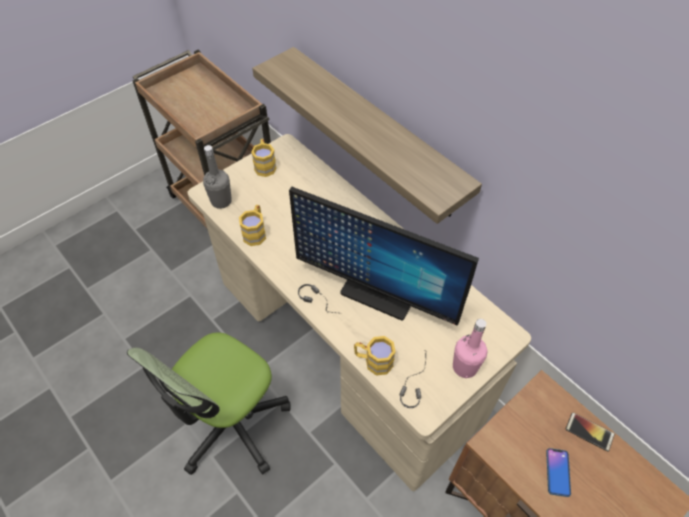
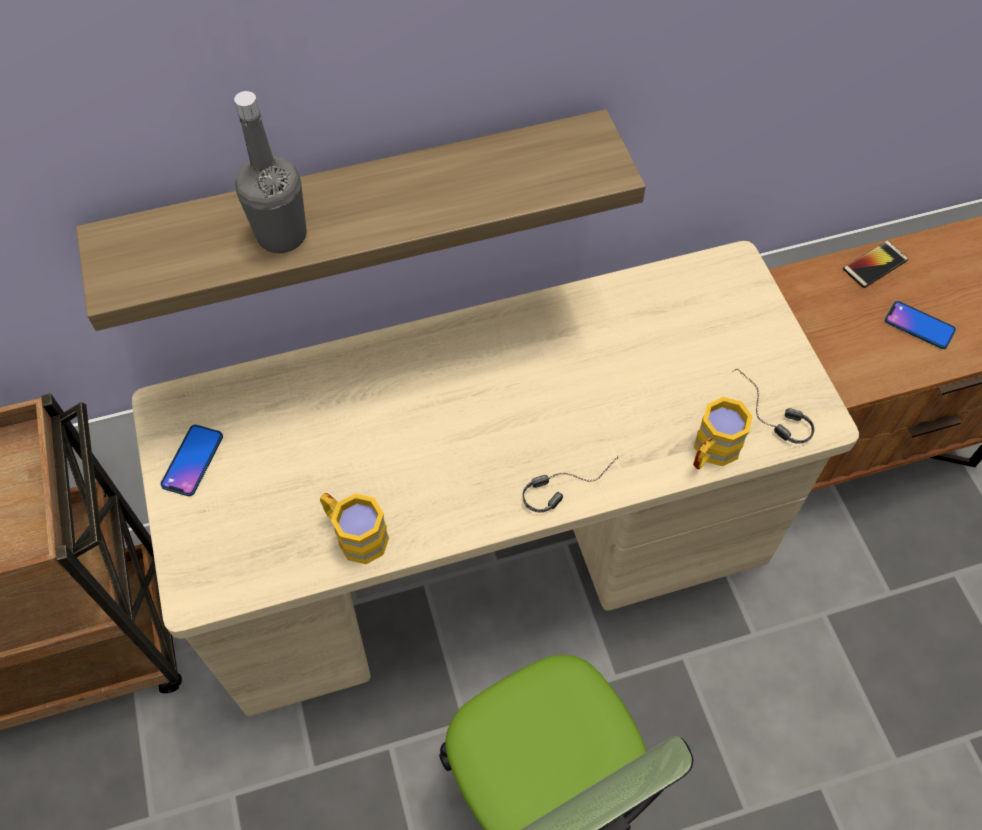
camera: 65 degrees left, 5 degrees up
(221, 201) = (238, 571): grey bottle -> grey bottle (282, 235)
(265, 165) = (192, 461): yellow mug -> phone
(378, 293) = (587, 394): monitor -> none
(464, 367) = (767, 339): pink bottle -> none

